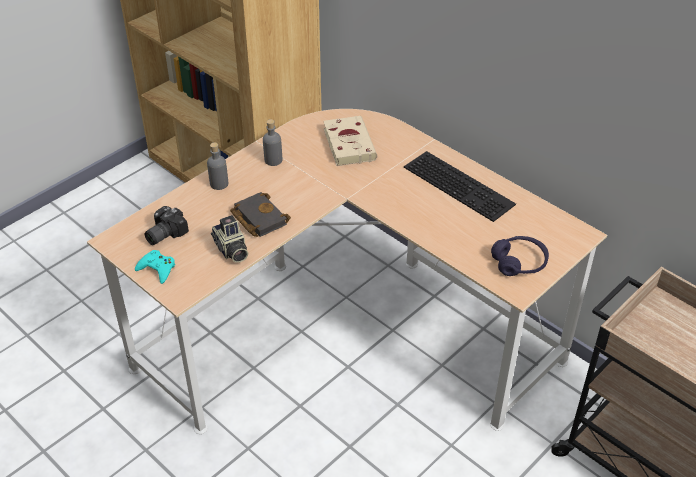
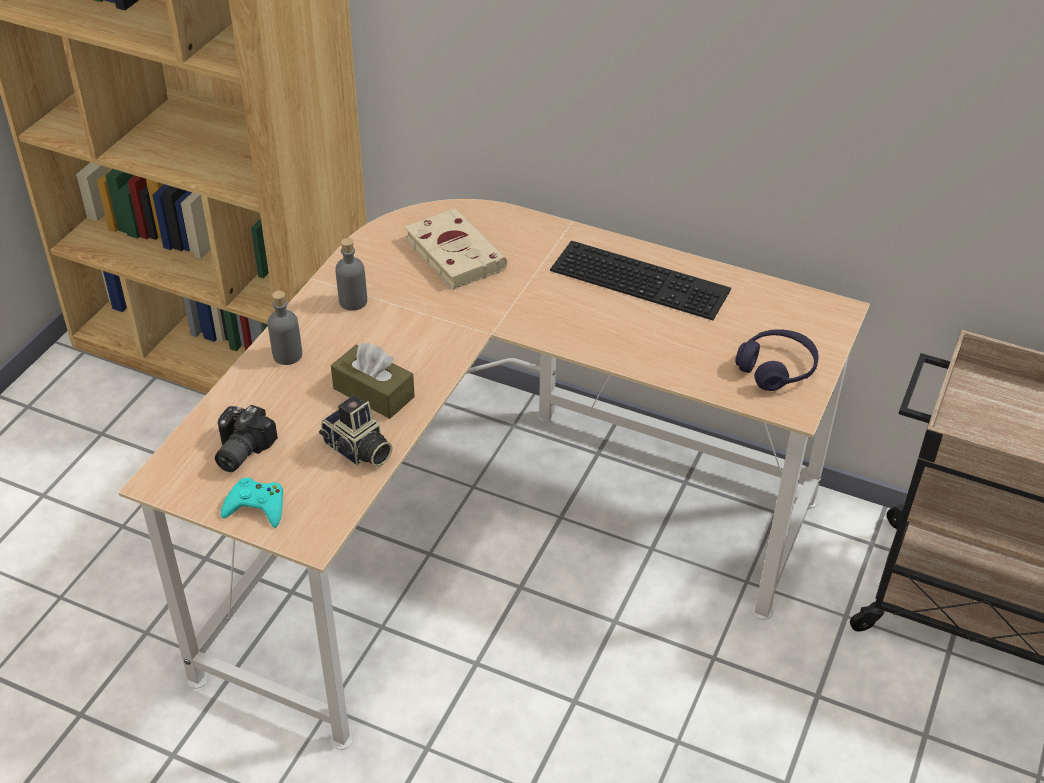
camera: 20 degrees left, 0 degrees up
(257, 218) = (373, 393): black book -> brown tissue box

